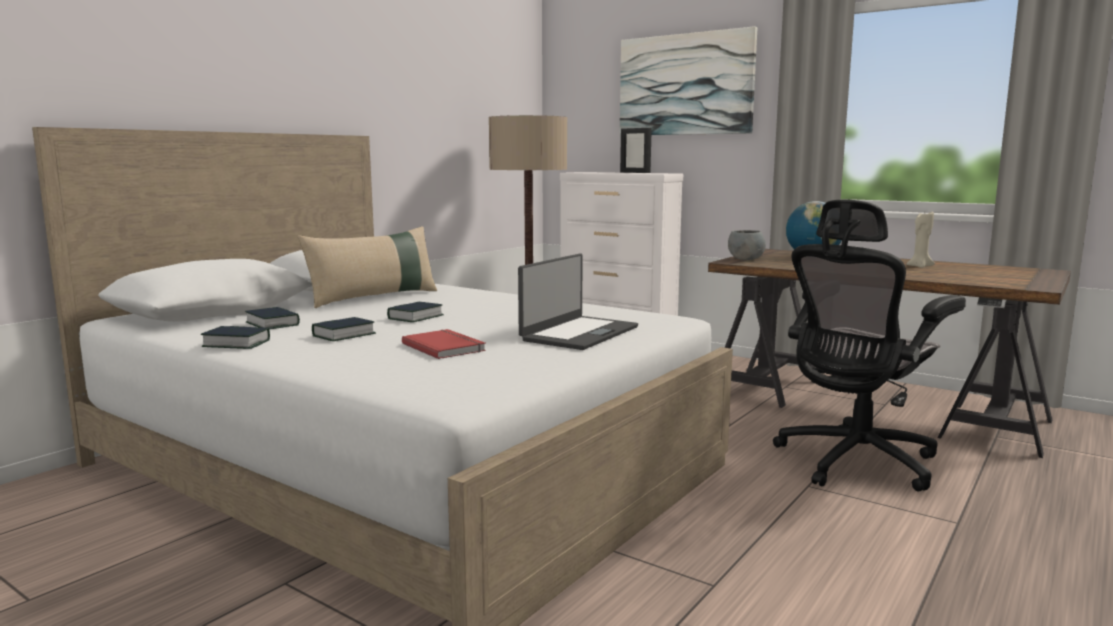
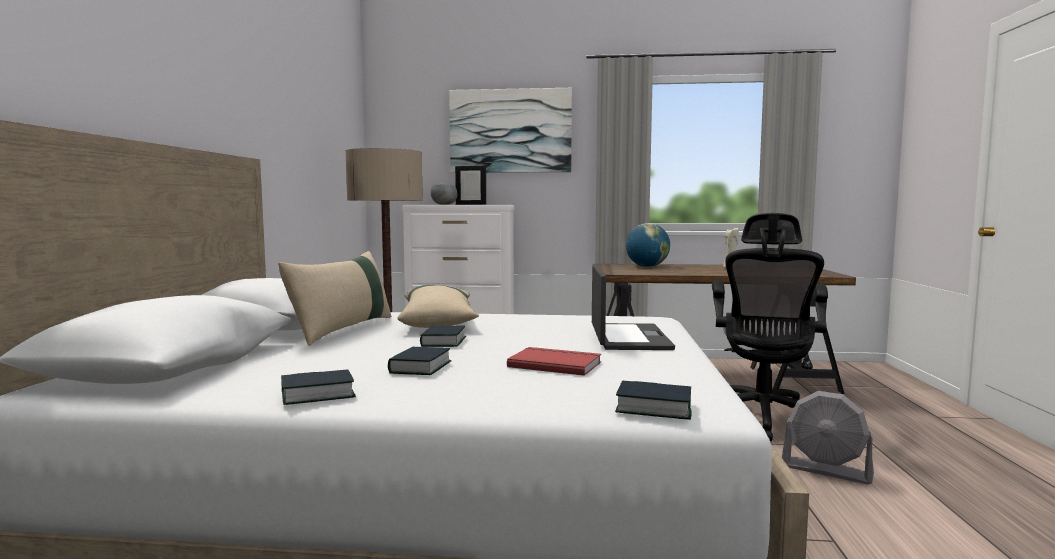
camera: 30 degrees left, 5 degrees down
(272, 324) = (300, 368): book -> book (653, 408)
(466, 297) = (438, 320): none -> beige pillow
(745, 259) = (610, 270): grey bowl -> grey bowl (444, 204)
(835, 528) = (826, 470): none -> grey fan

